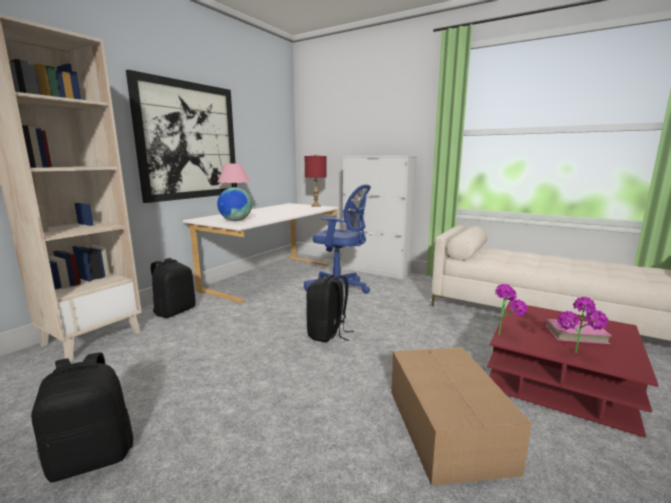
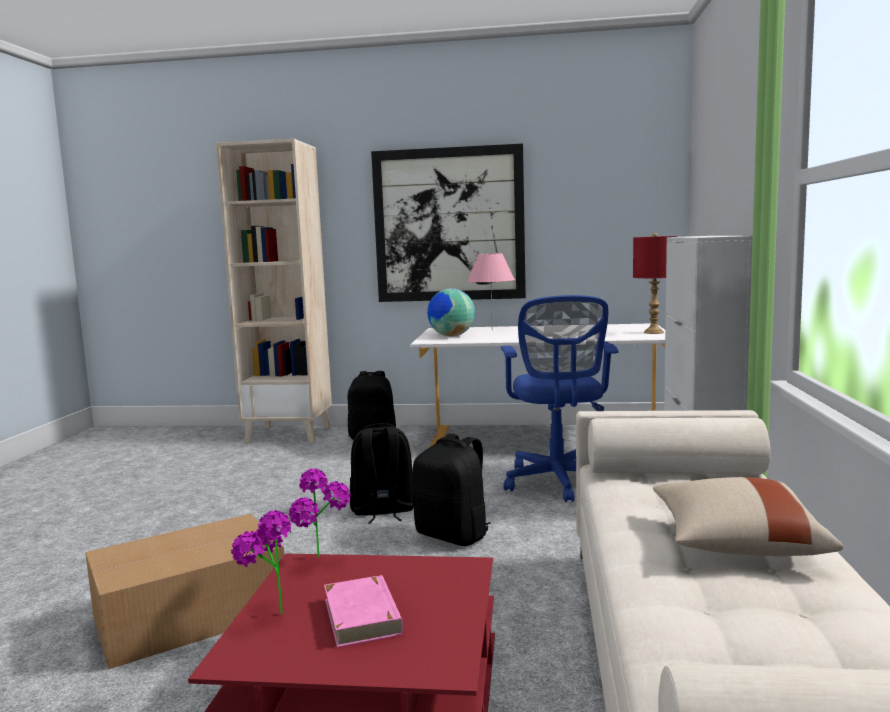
camera: 65 degrees right, 5 degrees down
(92, 457) = (124, 492): black backpack -> black backpack (453, 535)
(553, 261) = (736, 543): none -> beige pillow

